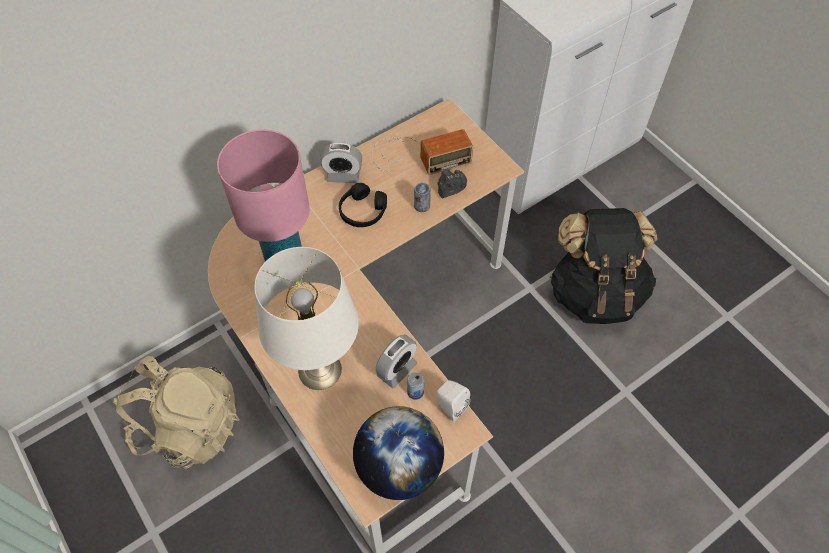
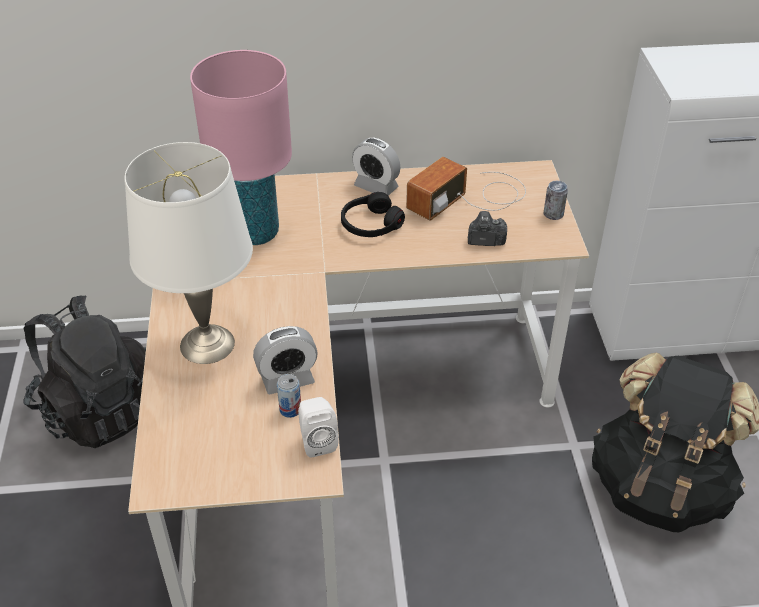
camera: 30 degrees right, 15 degrees down
(189, 426) = (98, 409): beige backpack -> black backpack
(399, 467) = (212, 472): globe -> none
(417, 155) = (471, 197): radio -> radio turned 120 degrees clockwise
(422, 206) = (440, 243): can -> can (553, 214)

